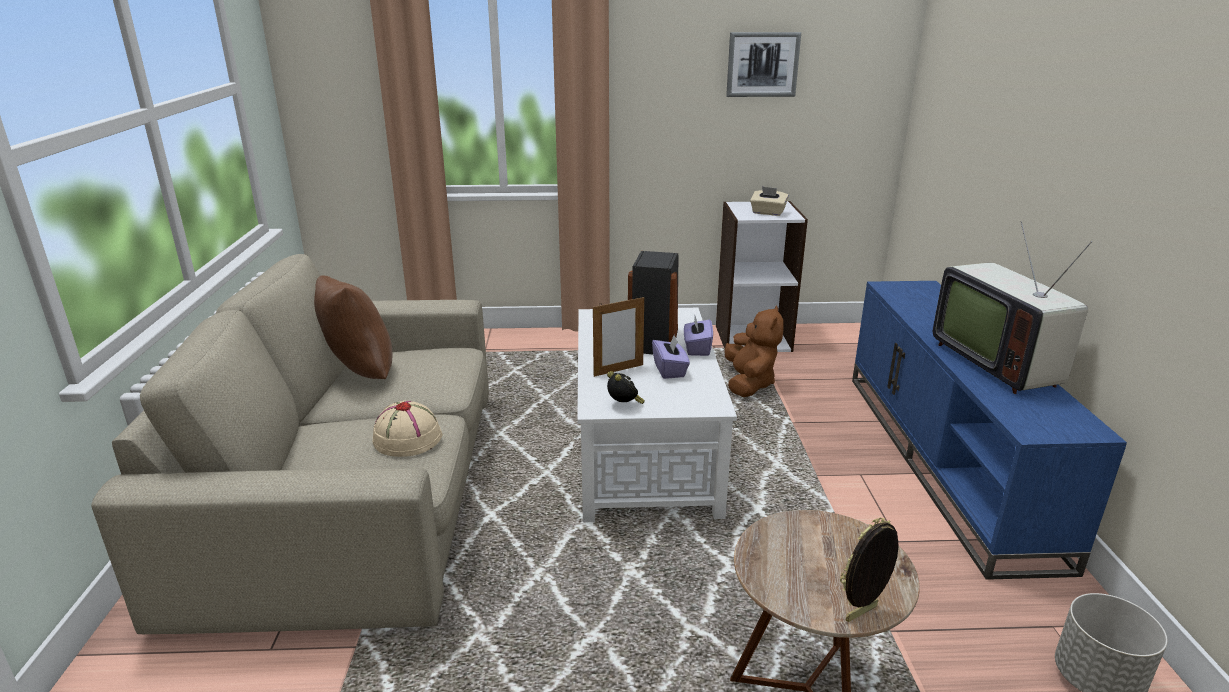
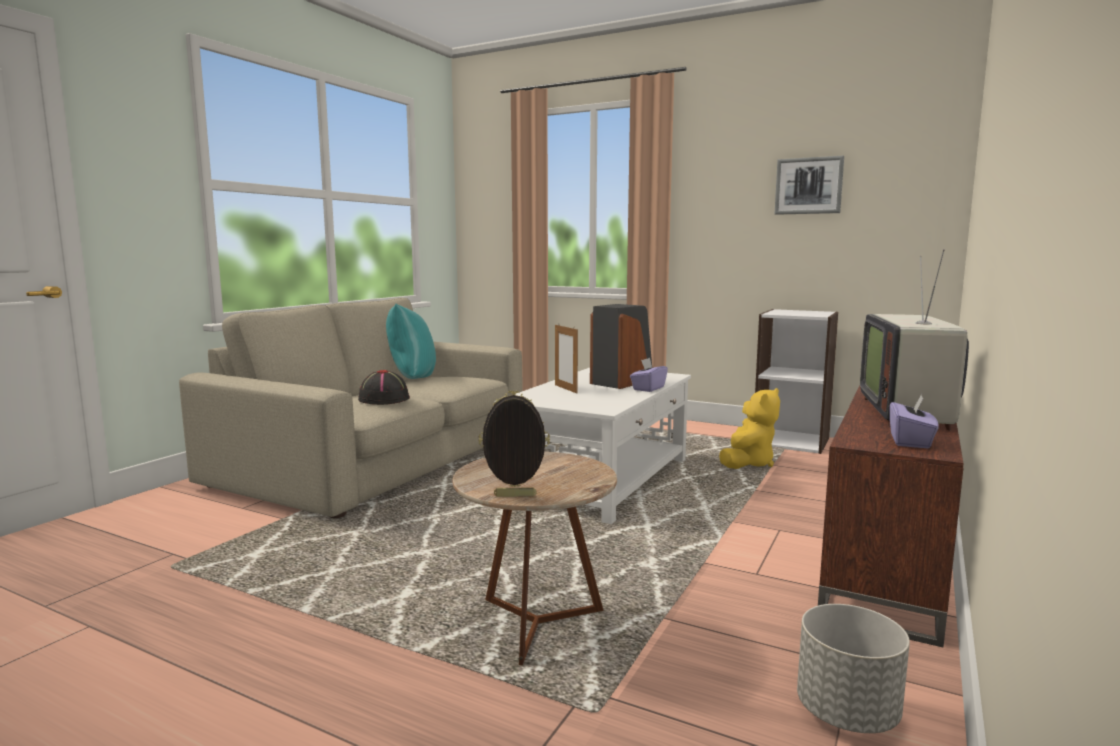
camera: 30 degrees right, 15 degrees down
(358, 374) = (411, 380): brown pillow -> turquoise pillow
(407, 438) = (384, 399): beige hat -> black hat
(618, 370) = (566, 389): picture frame -> picture frame turned 60 degrees clockwise
(624, 405) = (538, 400): alarm clock -> none
(670, 370) = (605, 393): purple tissue box -> purple tissue box (910, 441)
(749, 383) = (748, 463): brown plush toy -> yellow plush toy
(768, 213) = (799, 313): beige tissue box -> none
(947, 461) = (891, 541): blue tv stand -> brown tv stand

